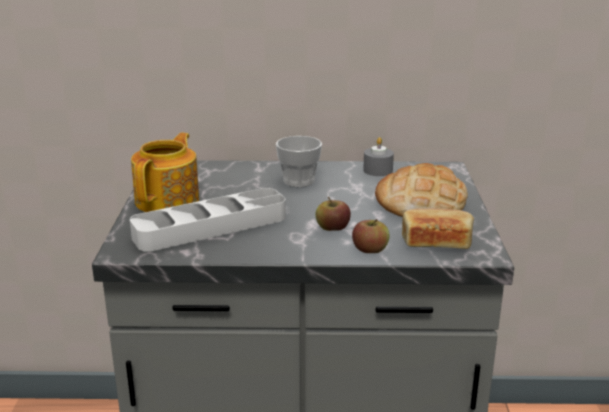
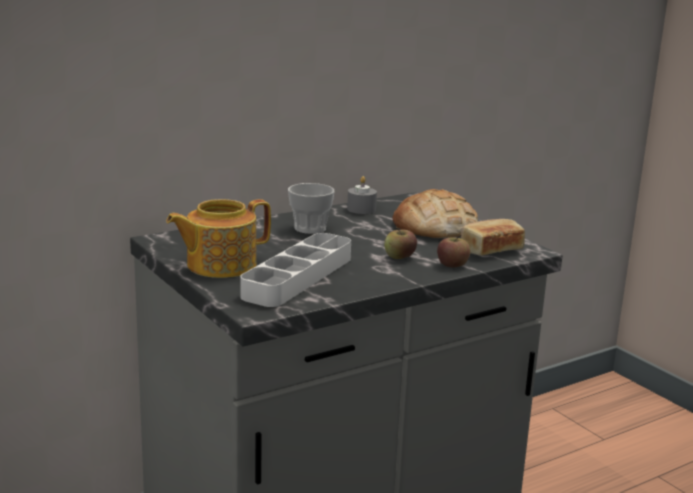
camera: 35 degrees left, 5 degrees down
(169, 200) = (219, 265): teapot -> teapot turned 105 degrees counterclockwise

